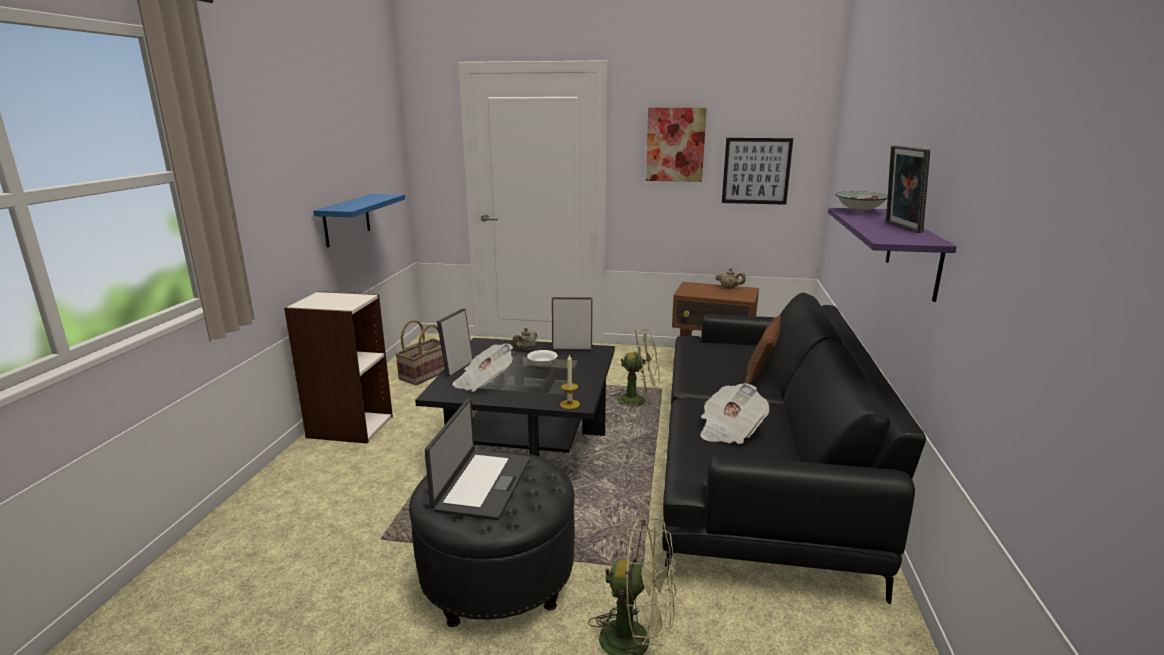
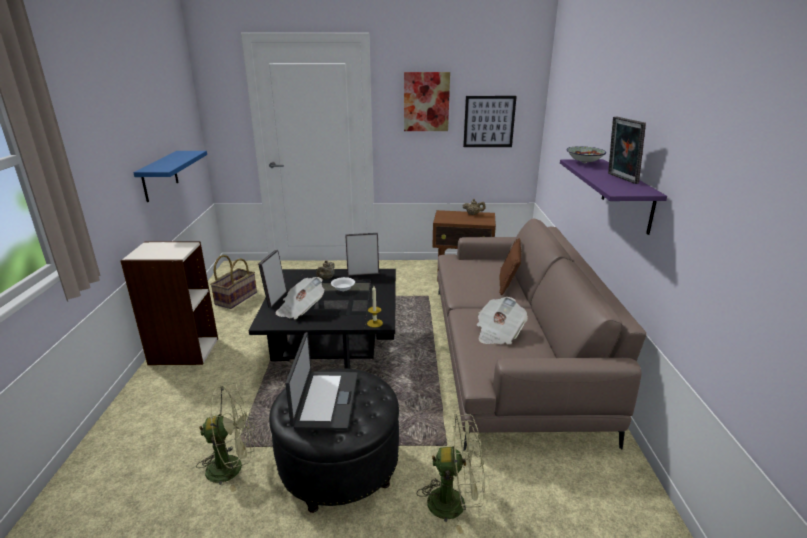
camera: 10 degrees left, 5 degrees up
(638, 400) = (412, 307): green fan -> green fan (233, 467)
(758, 466) = (512, 353): black sofa -> beige sofa

